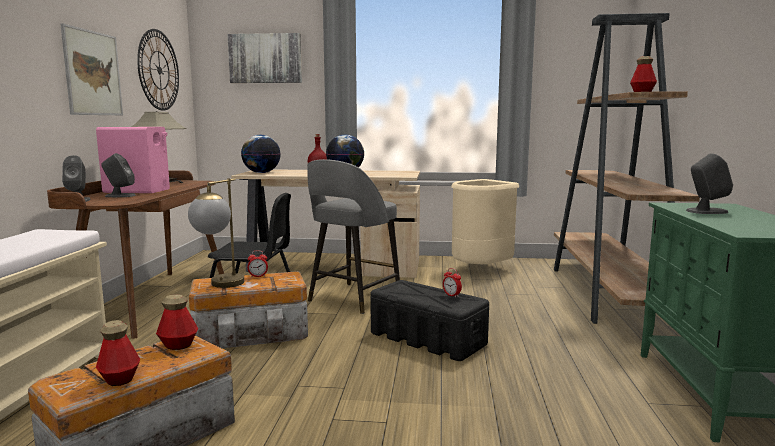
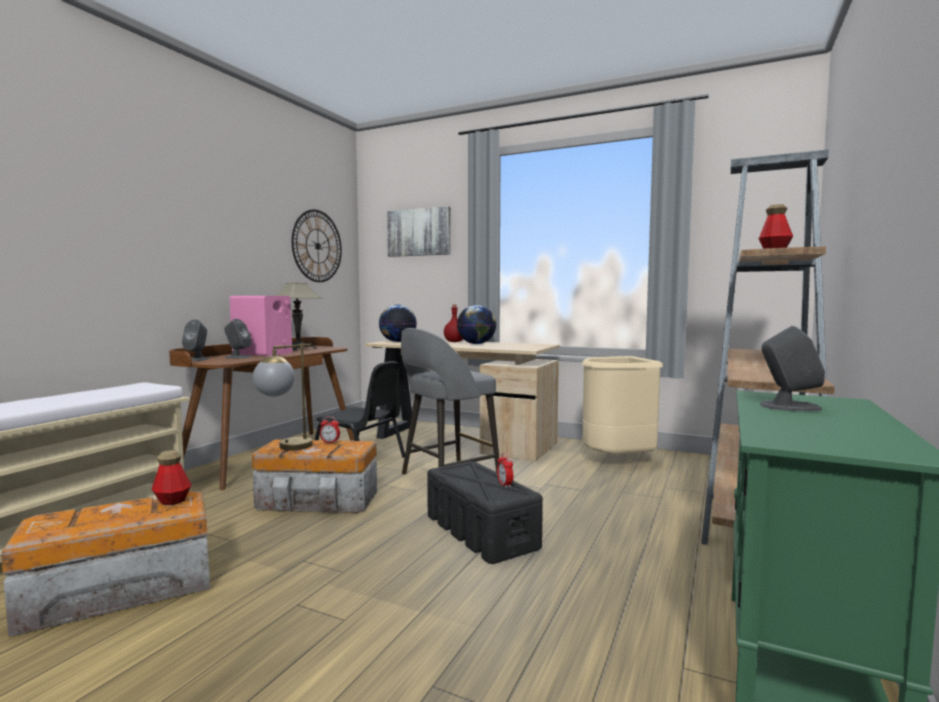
camera: 20 degrees right, 5 degrees down
(93, 73) = (238, 249): picture -> none
(120, 379) = (85, 525): bottle -> none

